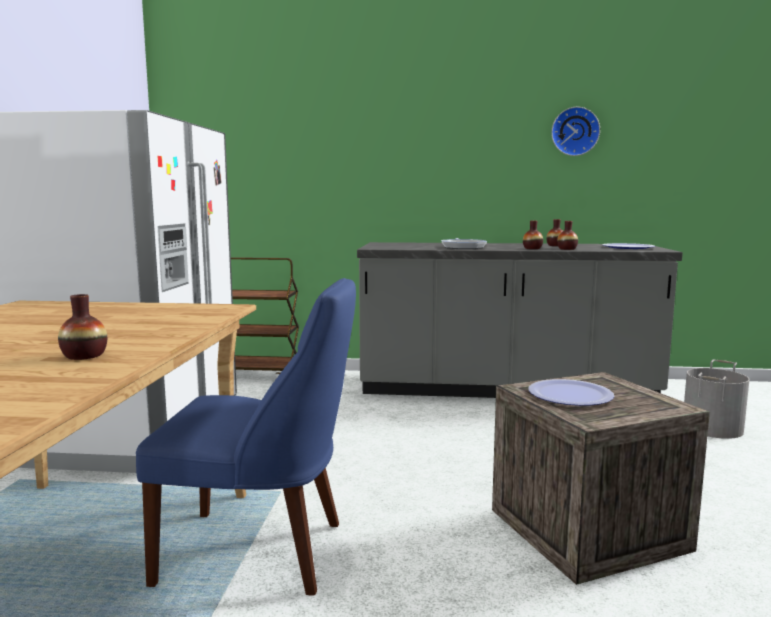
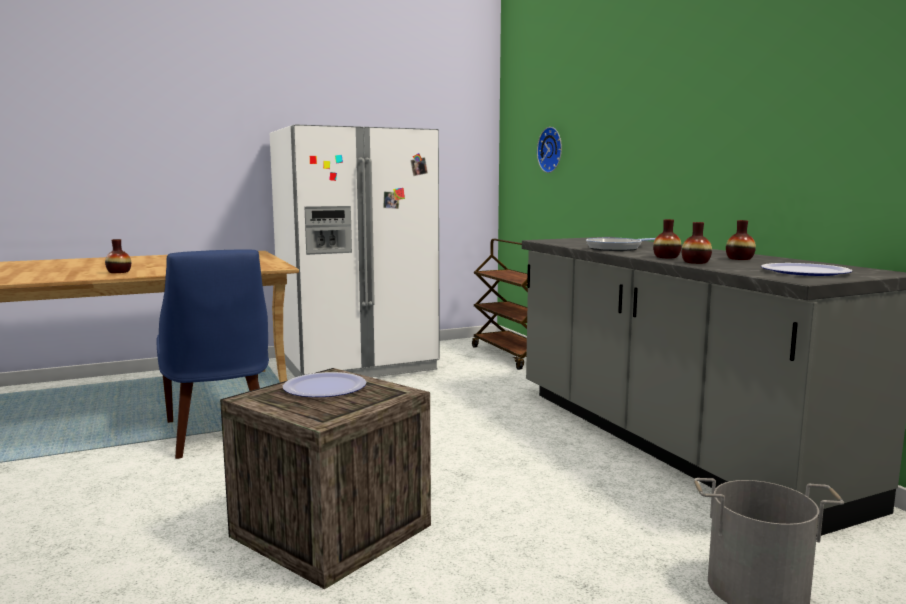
camera: 60 degrees right, 0 degrees up
(574, 131) = (831, 83): wall clock -> wall clock (552, 150)

